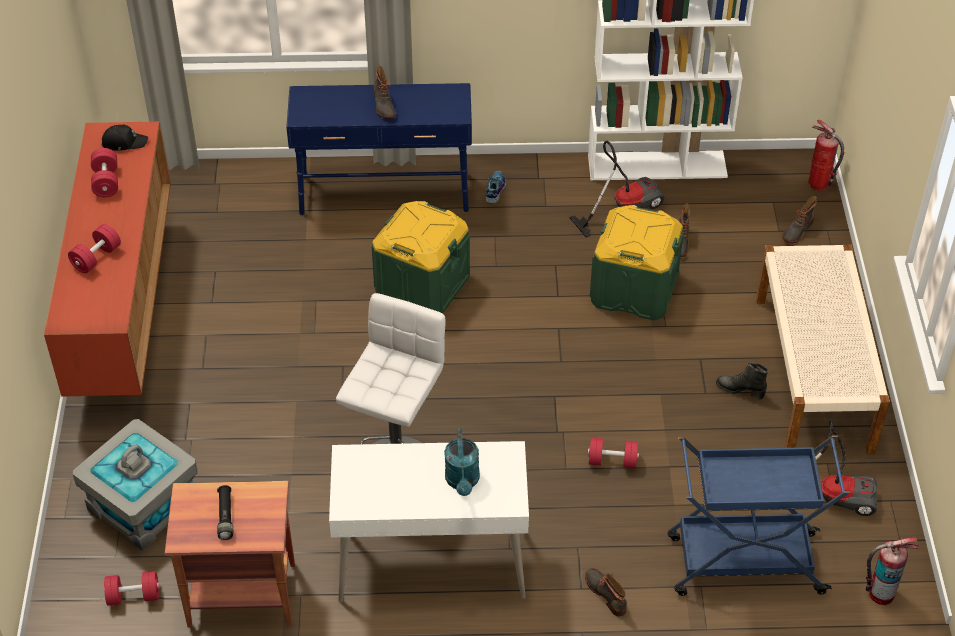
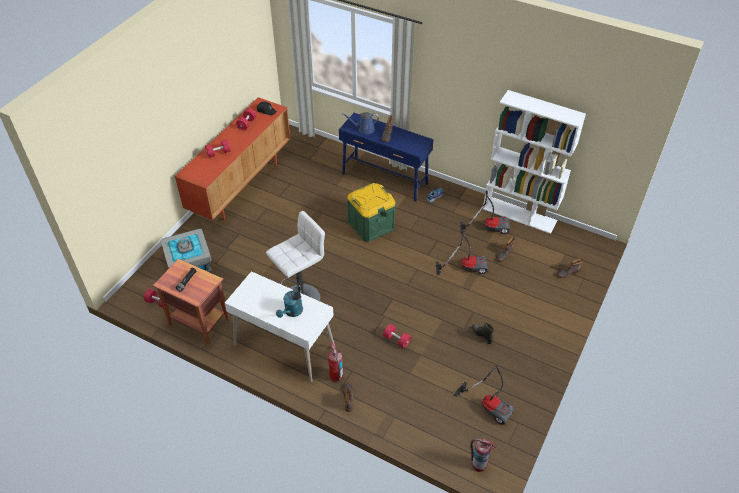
camera: 30 degrees right, 0 degrees up
(334, 110) = (364, 129): none -> blue watering can
(634, 289) = (466, 266): green storage box -> vacuum cleaner
(744, 564) = (422, 417): blue cart -> none
(814, 373) = (525, 343): beige bench -> none
(818, 184) = (595, 255): fire extinguisher -> fire extinguisher (336, 376)

